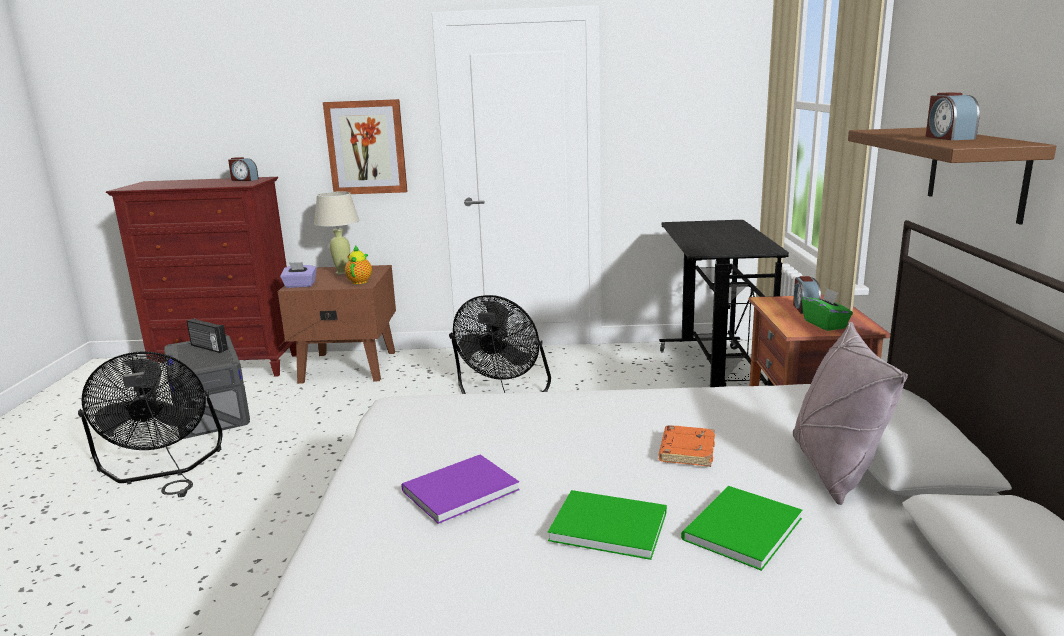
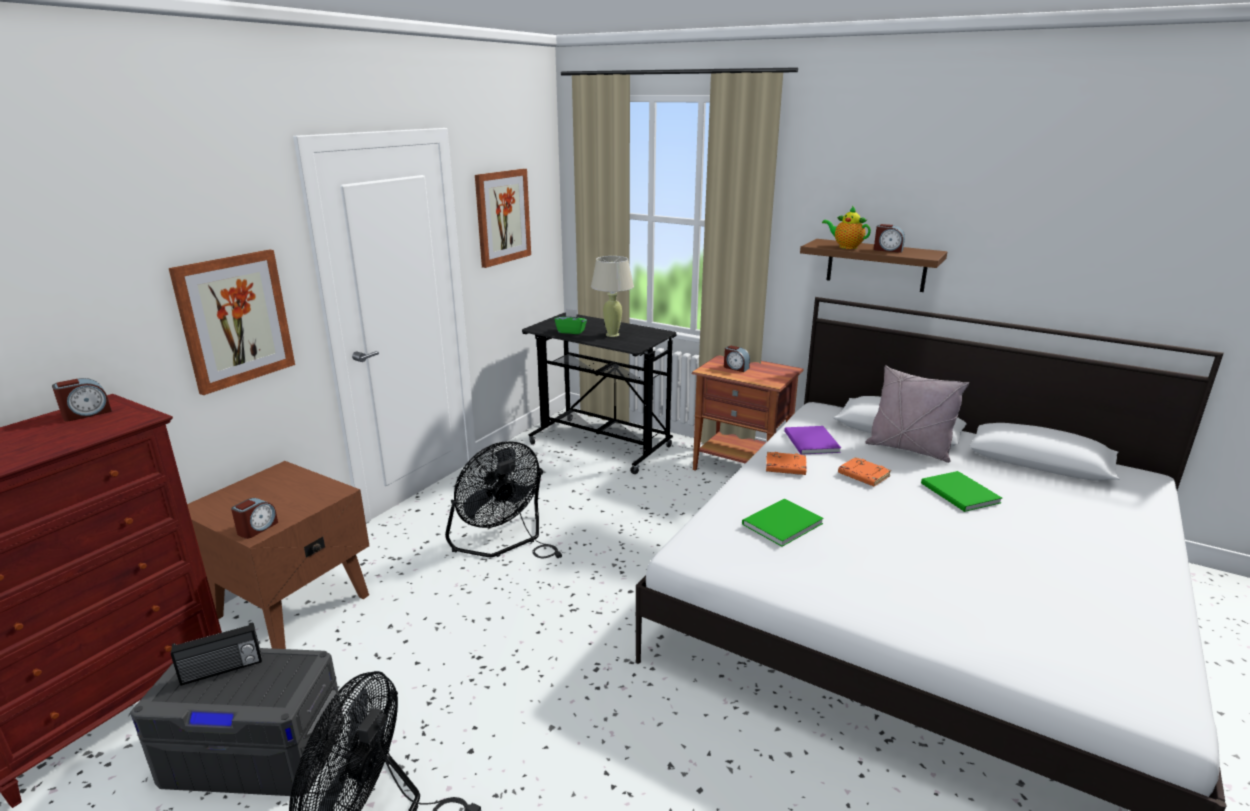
camera: 60 degrees left, 5 degrees up
(300, 285) = (257, 528): purple tissue box -> alarm clock
(343, 272) = (255, 492): beige table lamp -> beige table lamp (612, 334)
(360, 281) = (319, 490): teapot -> teapot (846, 247)
(456, 490) = (871, 562): purple book -> purple book (810, 442)
(606, 524) = (939, 526): green book -> green book (779, 524)
(637, 406) = (785, 467): none -> orange book
(670, 100) = (502, 217): none -> picture
(825, 324) = (770, 374): green tissue box -> green tissue box (571, 331)

